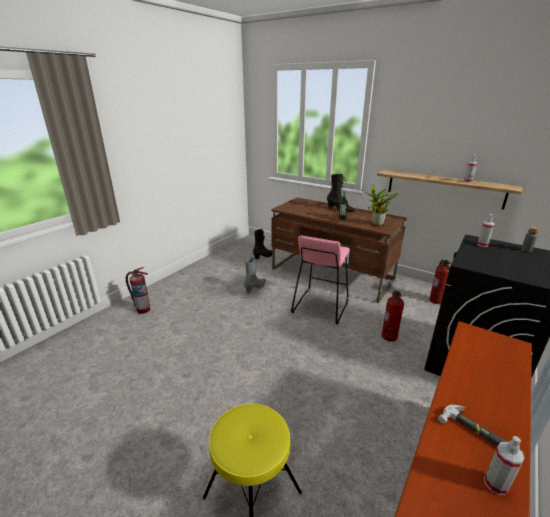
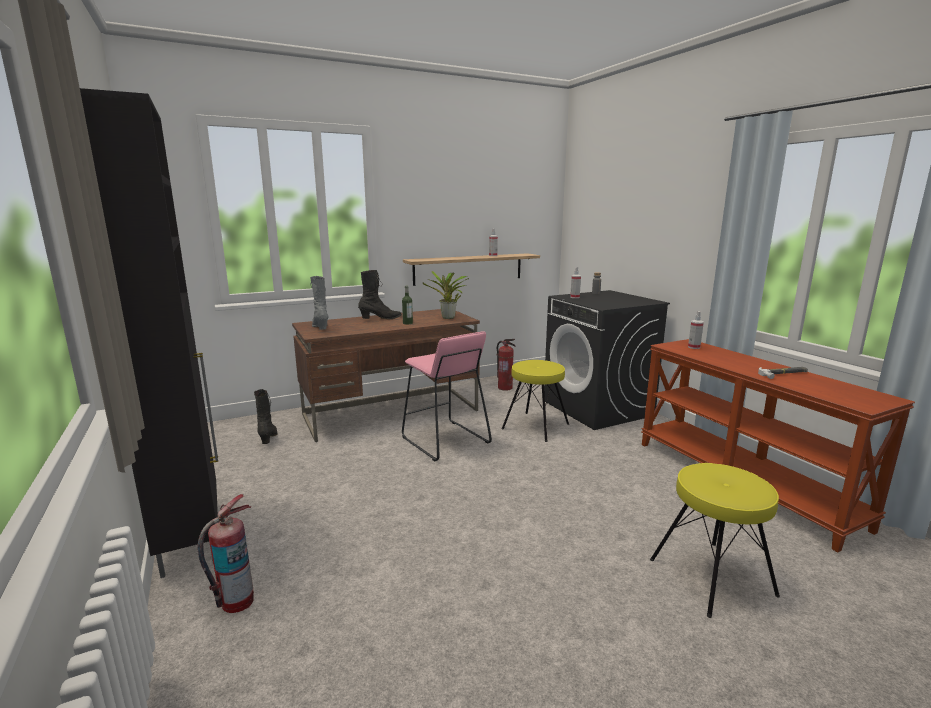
camera: 60 degrees left, 10 degrees down
(177, 279) = (192, 535): none -> black cabinet
(255, 287) = (342, 468): grey boot -> grey boot (320, 327)
(389, 336) = (536, 426): fire extinguisher -> yellow stool
(495, 484) = (826, 382): spray bottle -> spray bottle (694, 347)

